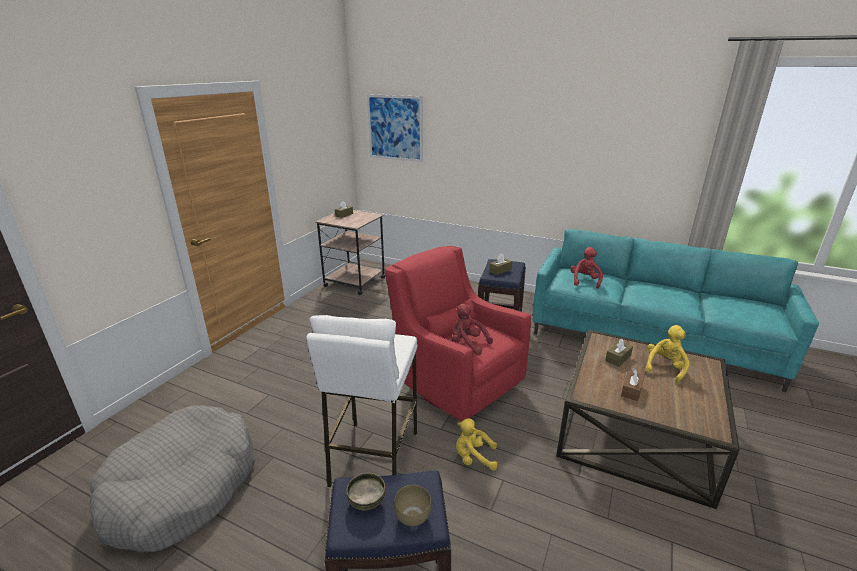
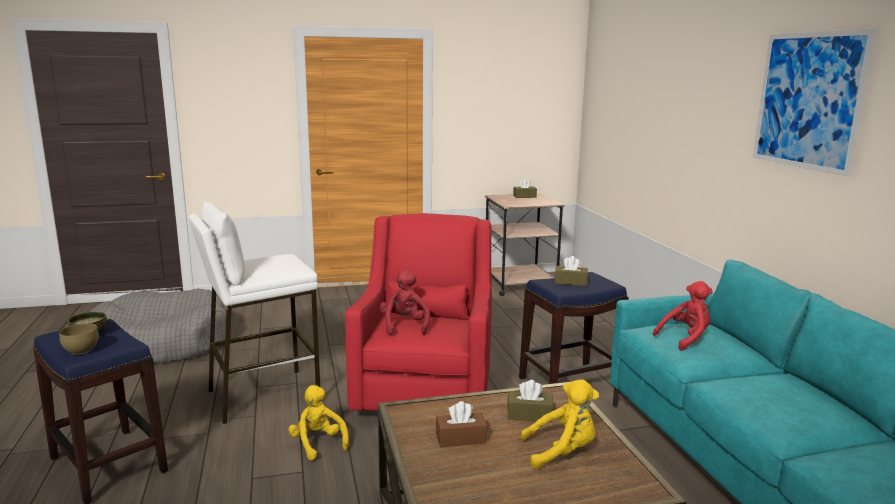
camera: 50 degrees right, 10 degrees down
(395, 128) = (611, 96): picture -> picture (808, 100)

